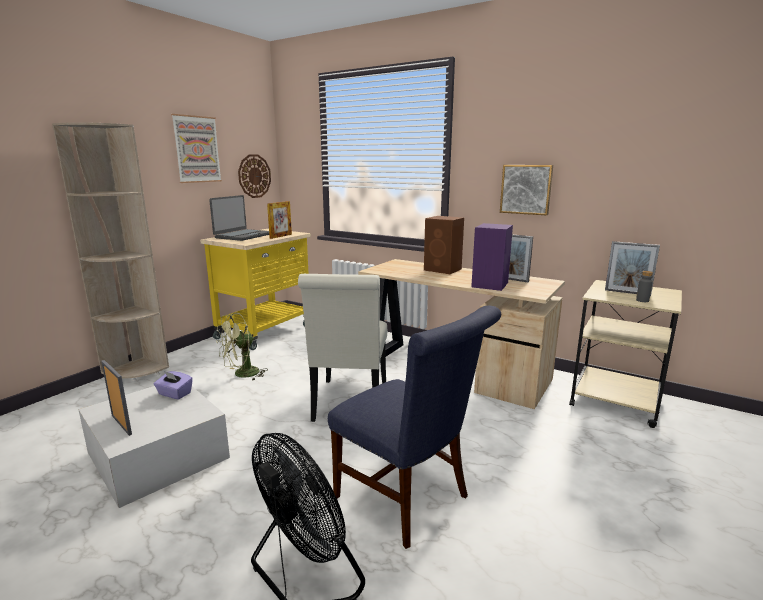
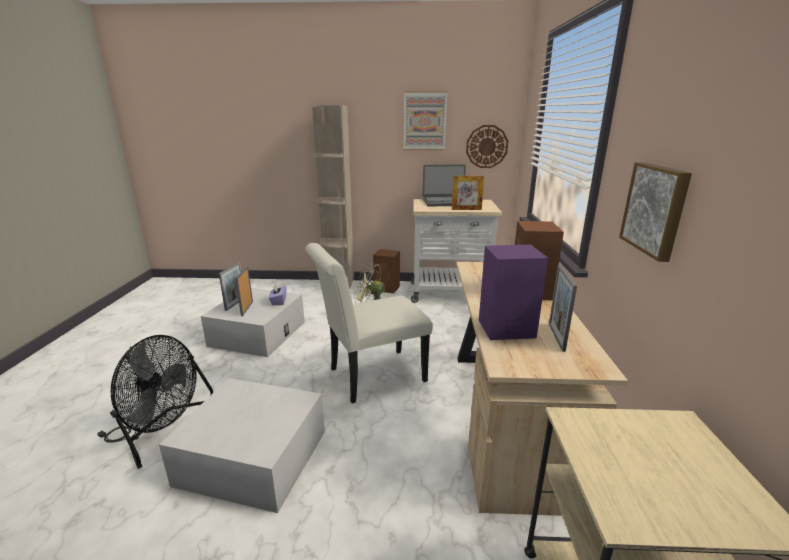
camera: 60 degrees right, 5 degrees up
(200, 352) = (387, 288): none -> brown speaker
(264, 331) = (449, 293): yellow cart -> white cart
(408, 499) = (253, 457): blue chair -> white storage box
(627, 292) = (650, 456): picture frame -> picture frame (247, 308)
(642, 300) = (616, 479): grey bottle -> none

